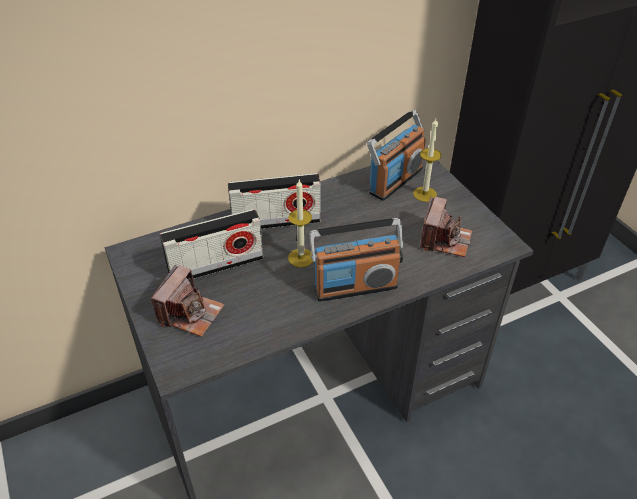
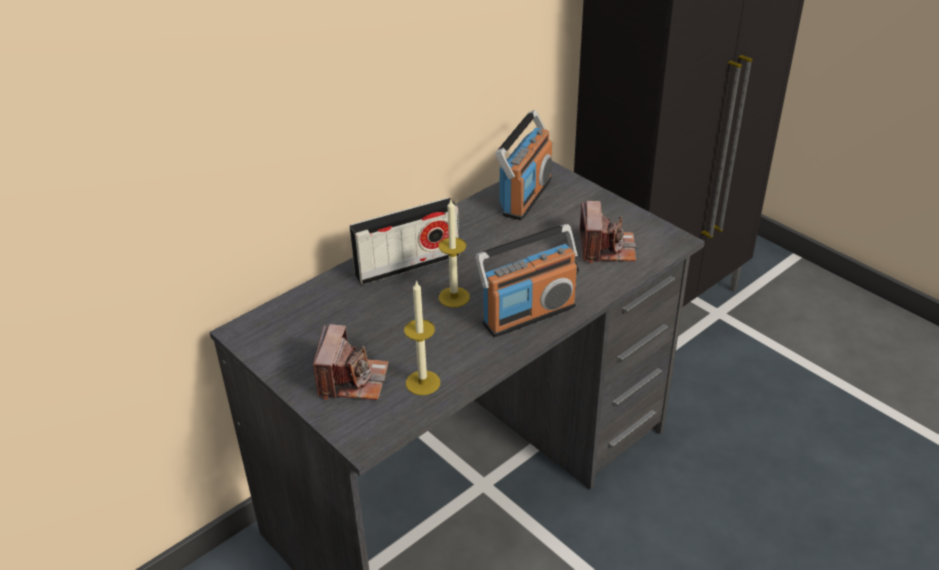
camera: 15 degrees left, 5 degrees down
(216, 266) = (358, 324): radio -> none
(424, 194) = (565, 205): candle -> candle (423, 382)

